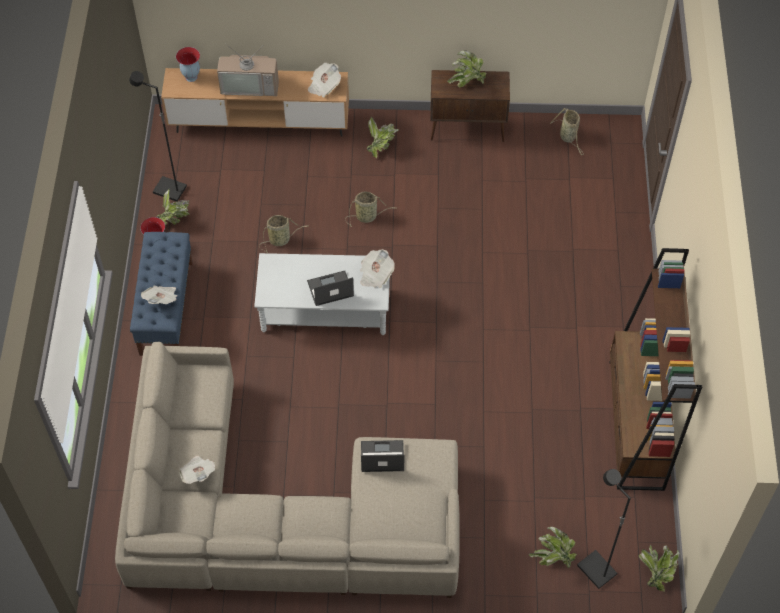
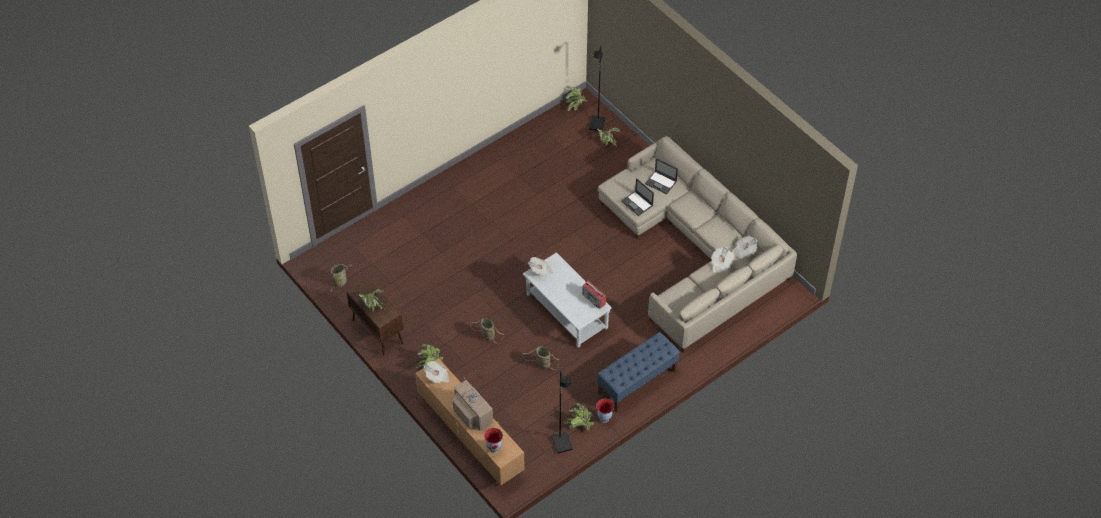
camera: 130 degrees left, 5 degrees down
(162, 299) = (650, 349): newspaper -> newspaper (744, 251)
(283, 297) = (594, 299): none -> radio
(329, 289) = (569, 283): laptop -> laptop (661, 182)
(636, 424) = (506, 151): brown bookcase -> none

